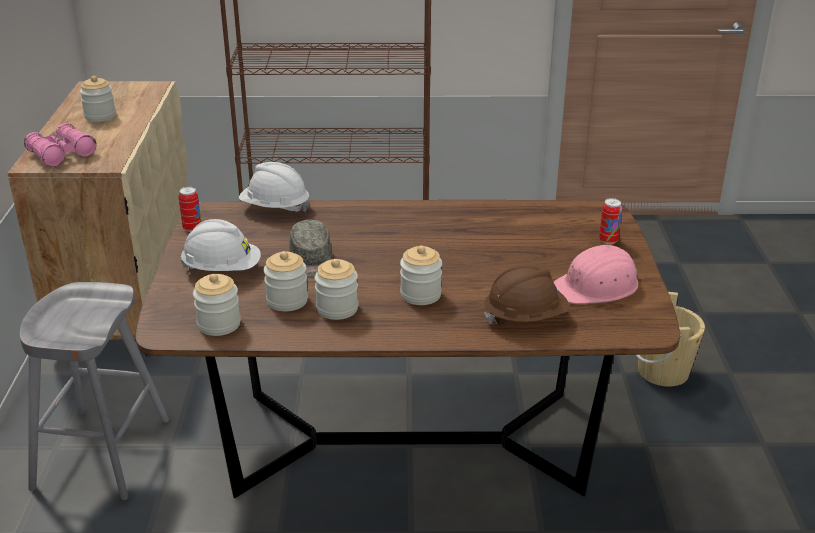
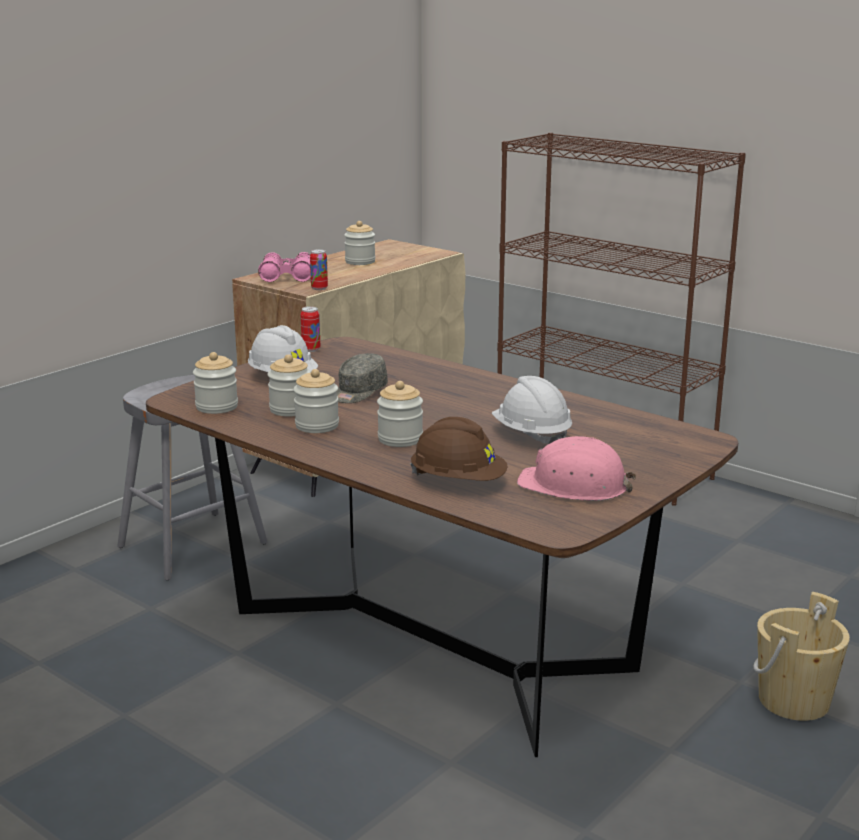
camera: 40 degrees right, 10 degrees down
(275, 208) = (397, 354): white hard hat -> white hard hat (531, 436)
(608, 240) = (660, 460): can -> can (319, 288)

